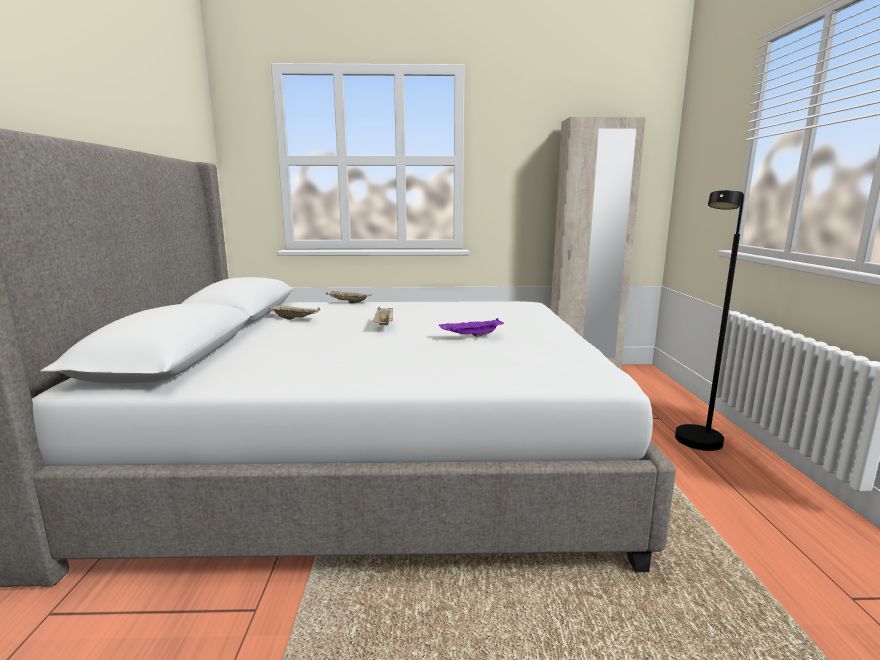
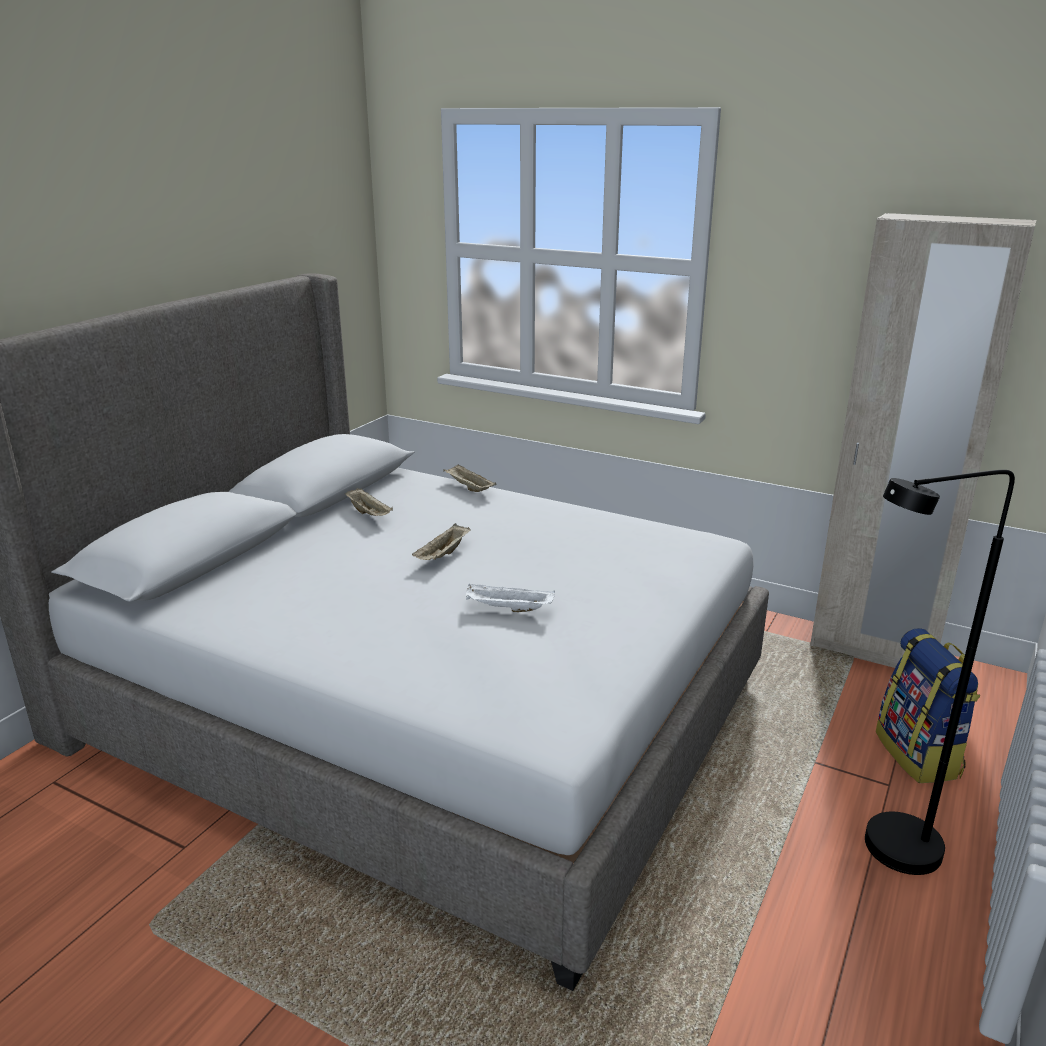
camera: 30 degrees right, 10 degrees up
(471, 336) = (508, 609): purple tray -> white tray
(654, 403) = (919, 755): none -> backpack

